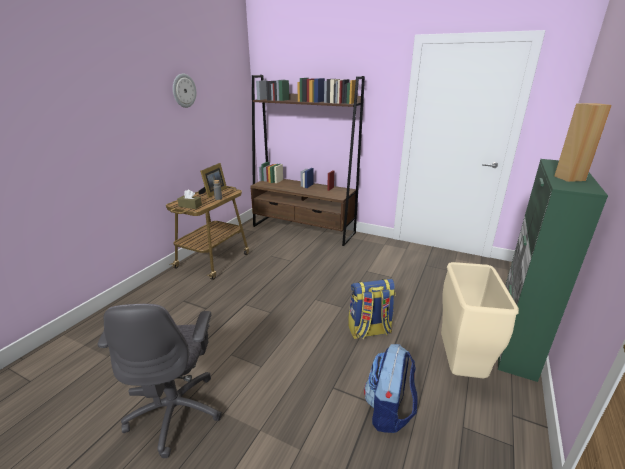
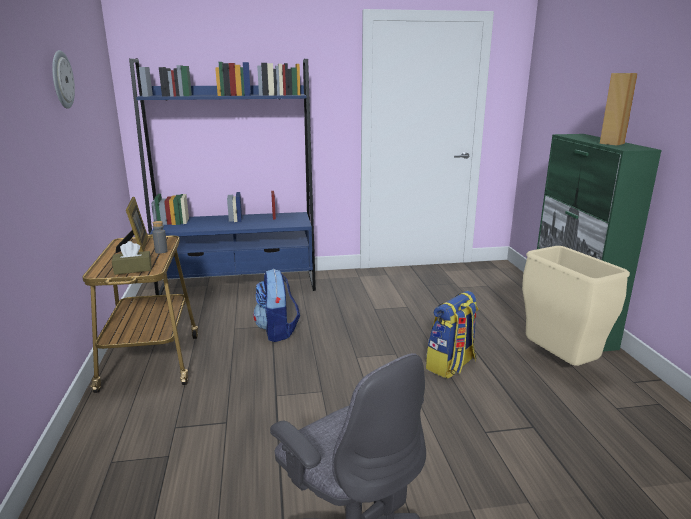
camera: 35 degrees left, 5 degrees down
(303, 229) = (239, 286): brown bookcase -> blue bookcase
(389, 411) = (554, 426): backpack -> backpack (277, 331)

